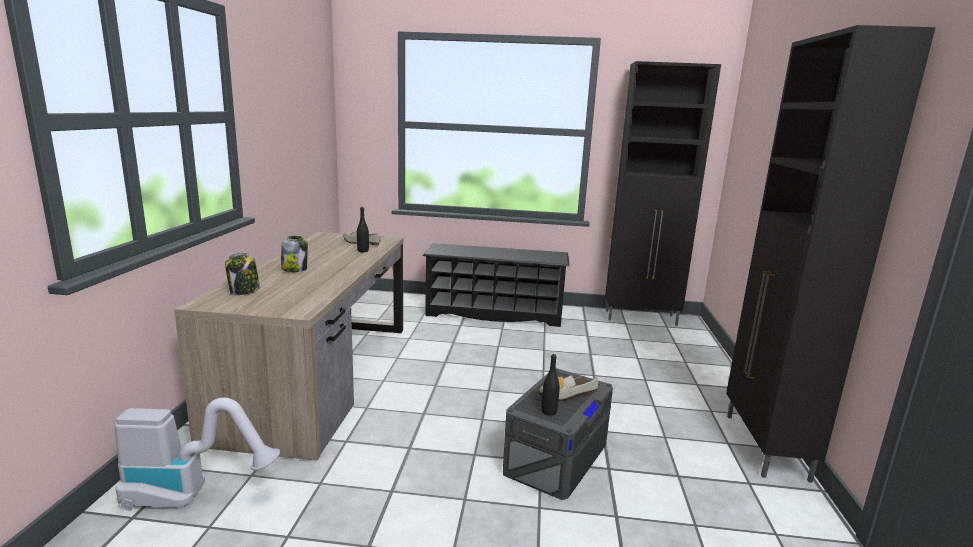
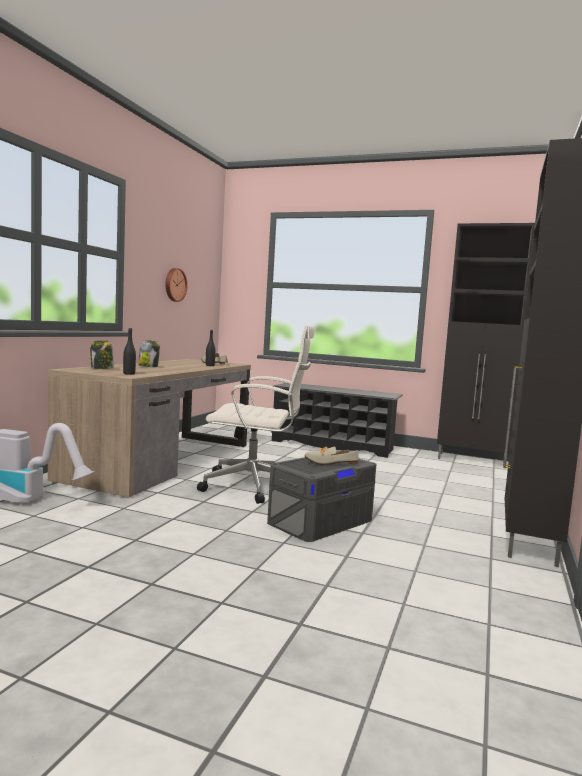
camera: 15 degrees right, 10 degrees down
(291, 138) = (174, 284): none -> wall clock
(452, 405) = (255, 486): none -> white office chair
(549, 411) = (306, 468): black bottle -> black bottle (129, 374)

